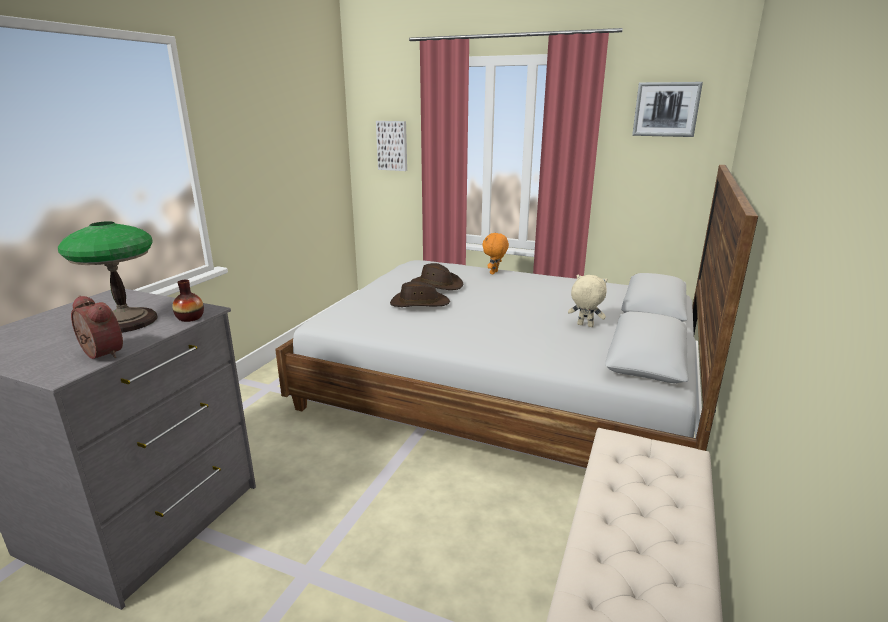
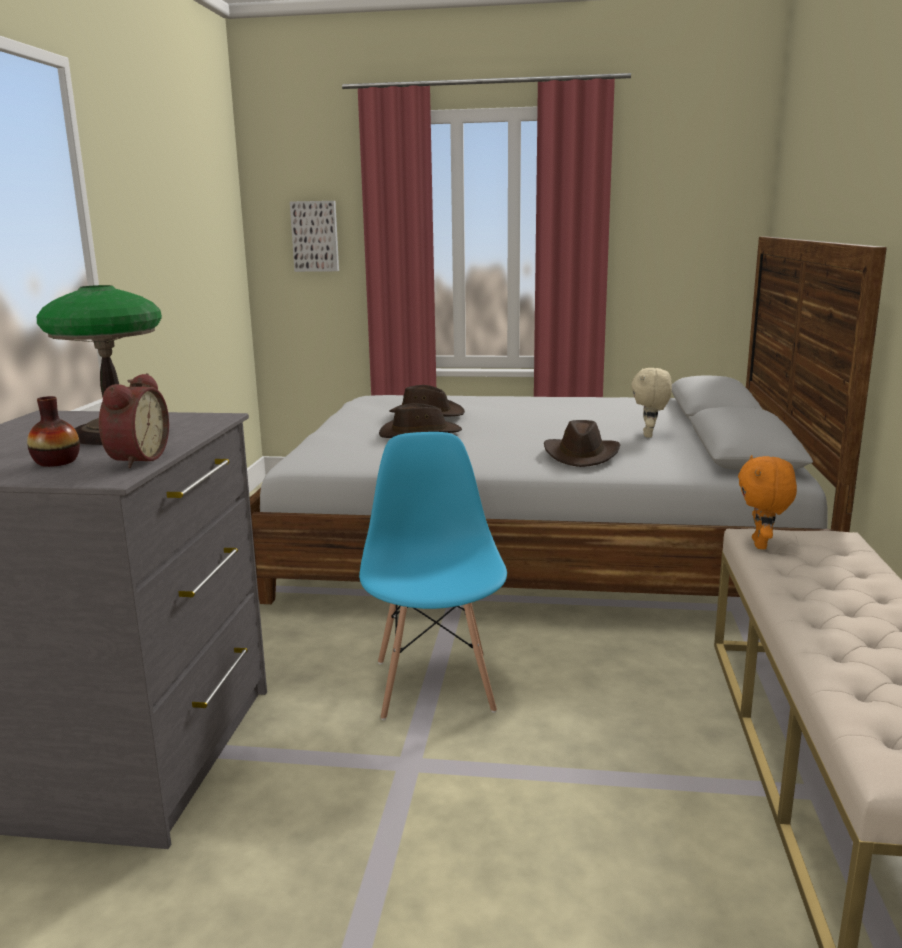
camera: 15 degrees left, 5 degrees down
(99, 355) = (135, 459): alarm clock -> alarm clock turned 75 degrees clockwise
(190, 318) = (207, 424): vase -> vase (56, 462)
(364, 504) = (435, 684): none -> blue chair
(494, 273) = (489, 398): orange plush toy -> orange plush toy (761, 545)
(516, 341) = (581, 455): none -> brown hat
(584, 325) = (649, 435): beige plush toy -> beige plush toy turned 90 degrees counterclockwise
(666, 109) = (687, 173): picture -> none

